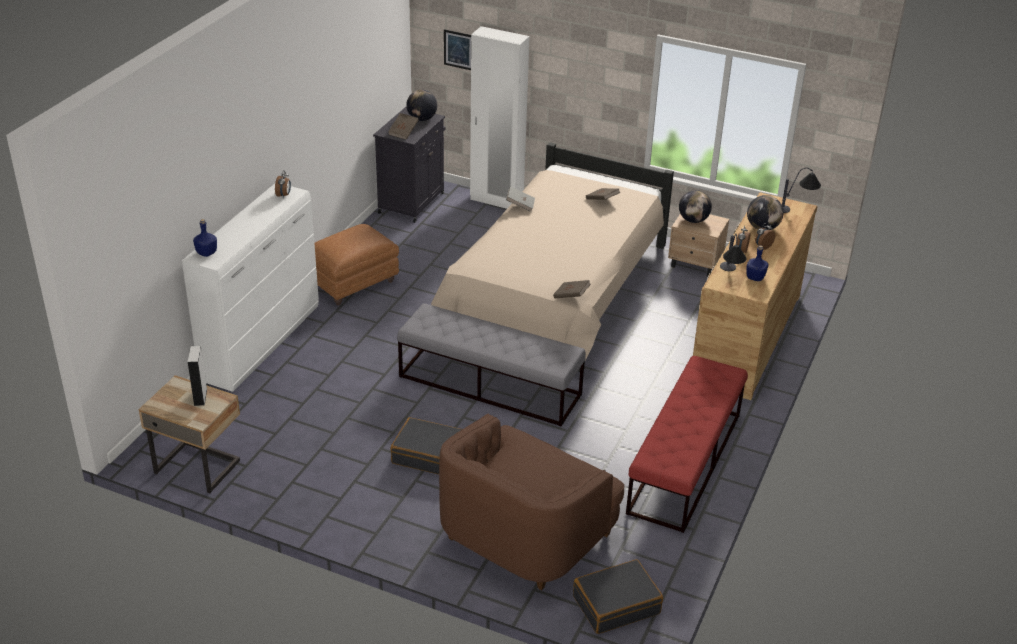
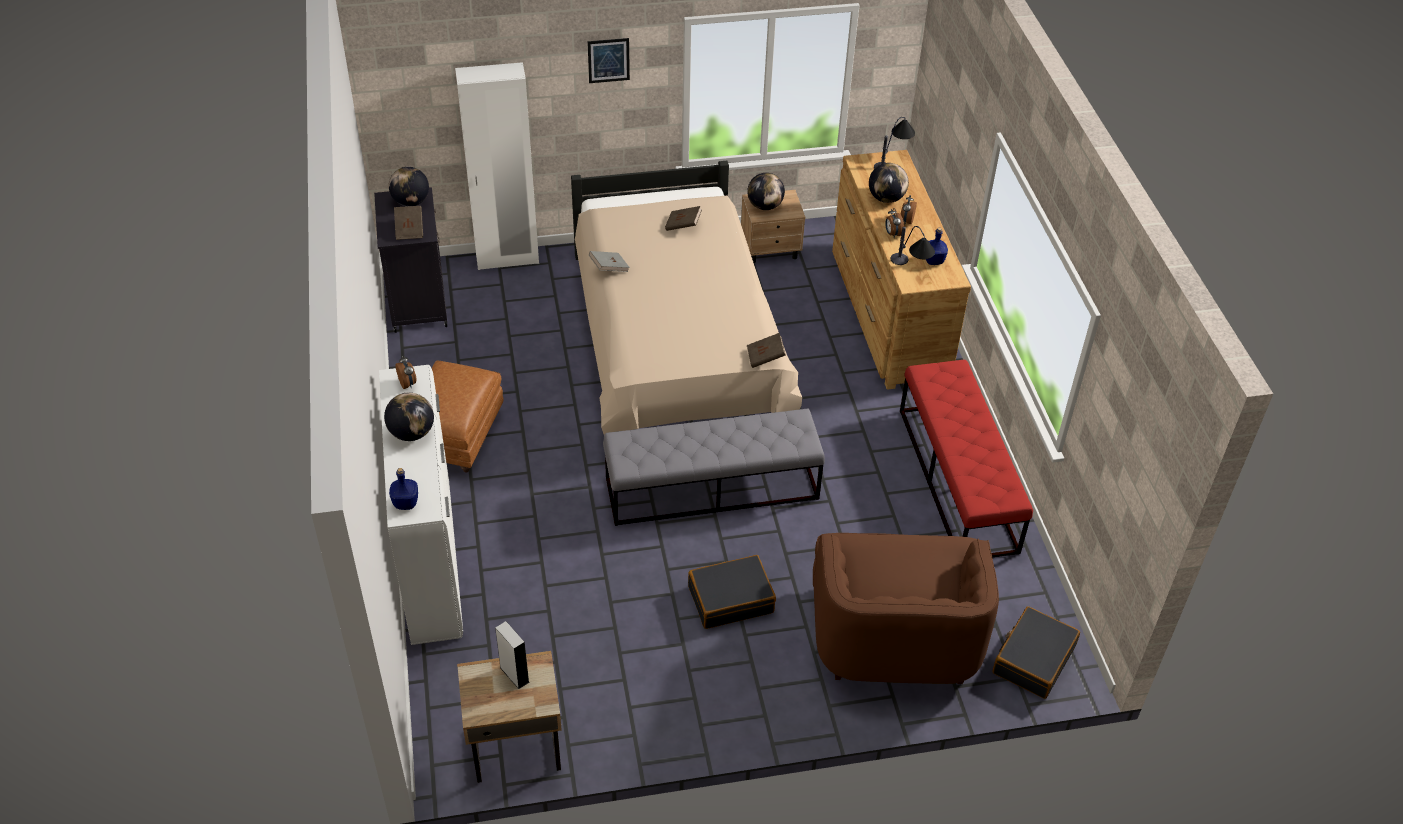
camera: 35 degrees left, 10 degrees up
(254, 220) = (412, 433): none -> globe
(458, 49) = (426, 103): picture -> picture (608, 60)

